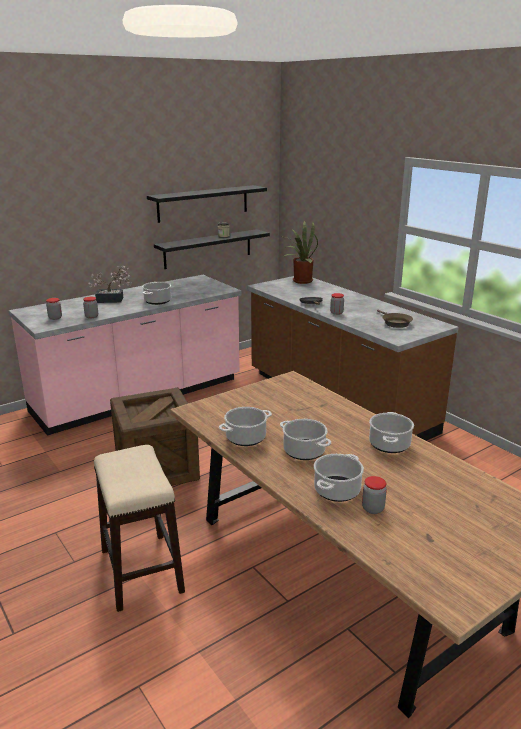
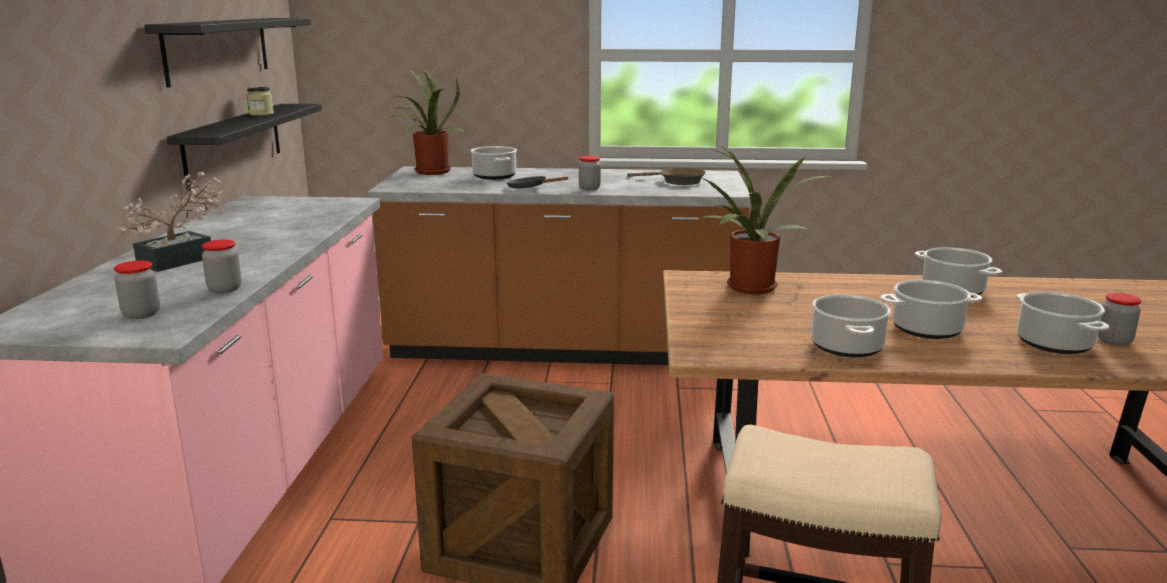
camera: 50 degrees left, 5 degrees down
(157, 301) = (285, 239): cooking pot -> cooking pot (494, 176)
(296, 395) = (749, 289): none -> potted plant

